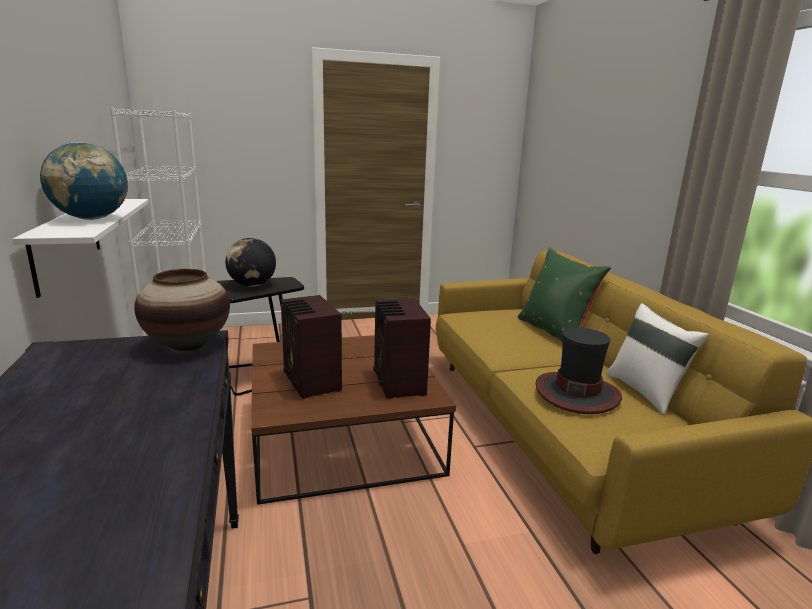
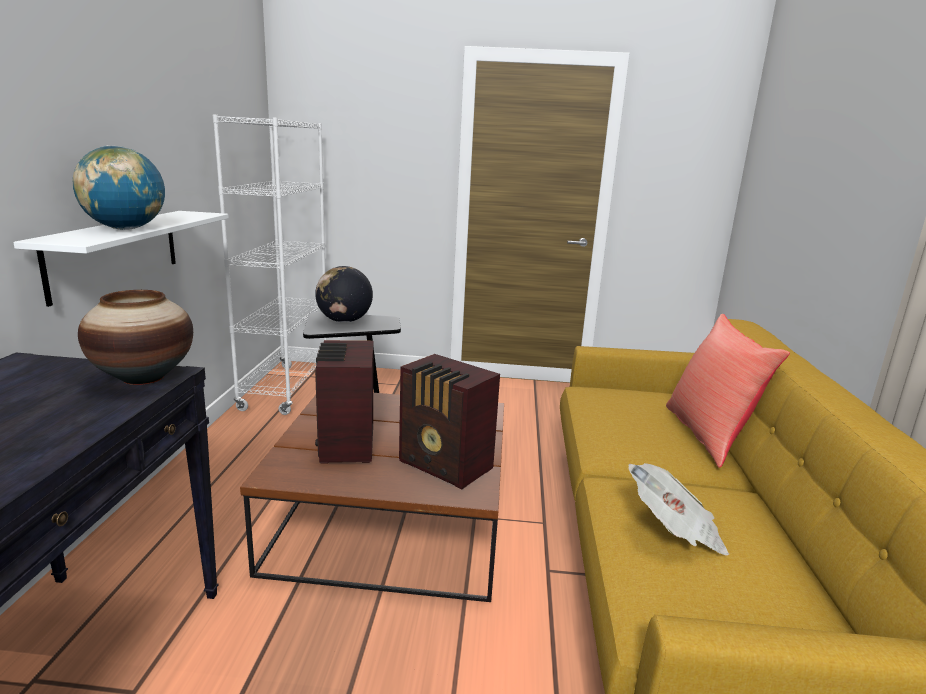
camera: 20 degrees right, 0 degrees up
(398, 383) = (446, 466): radio -> radio turned 60 degrees counterclockwise
(554, 332) = (708, 435): green pillow -> red pillow
(577, 393) = (674, 531): hat -> newspaper
(646, 392) = (796, 553): white pillow -> none

